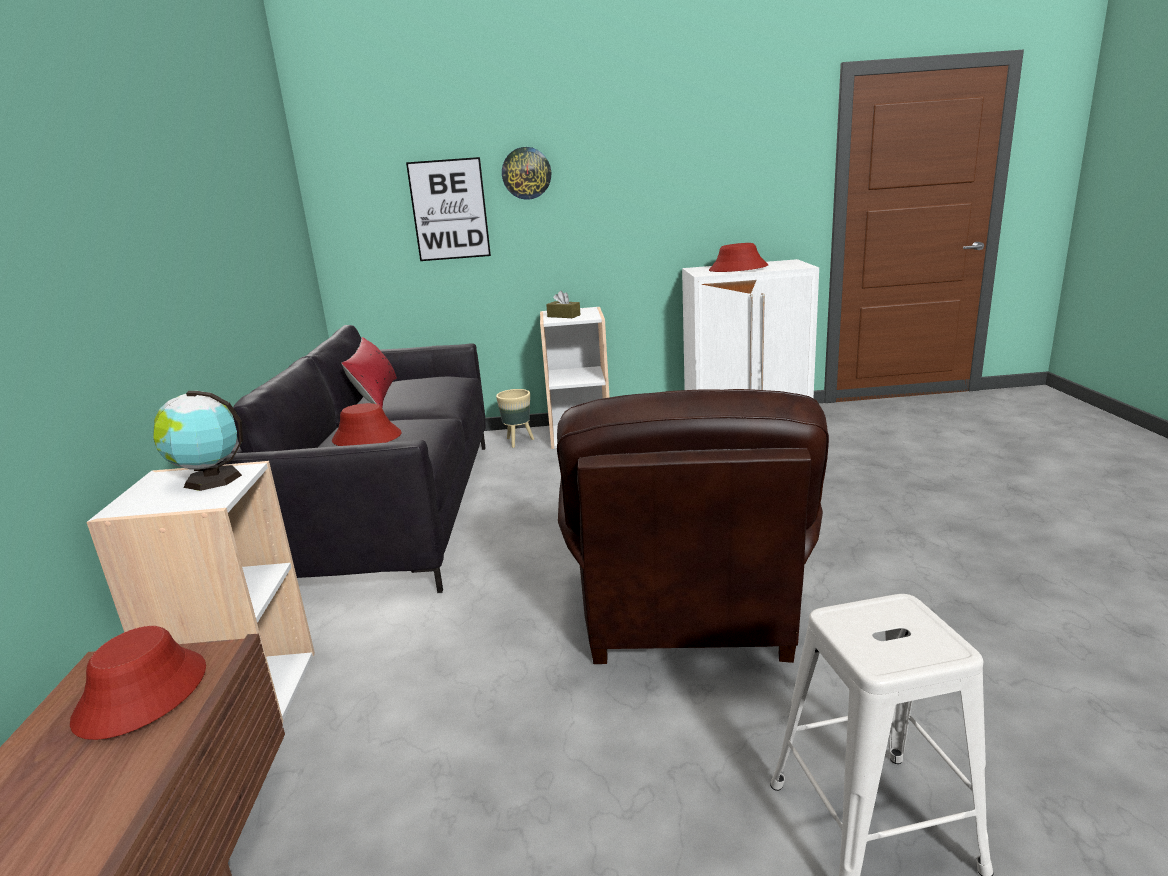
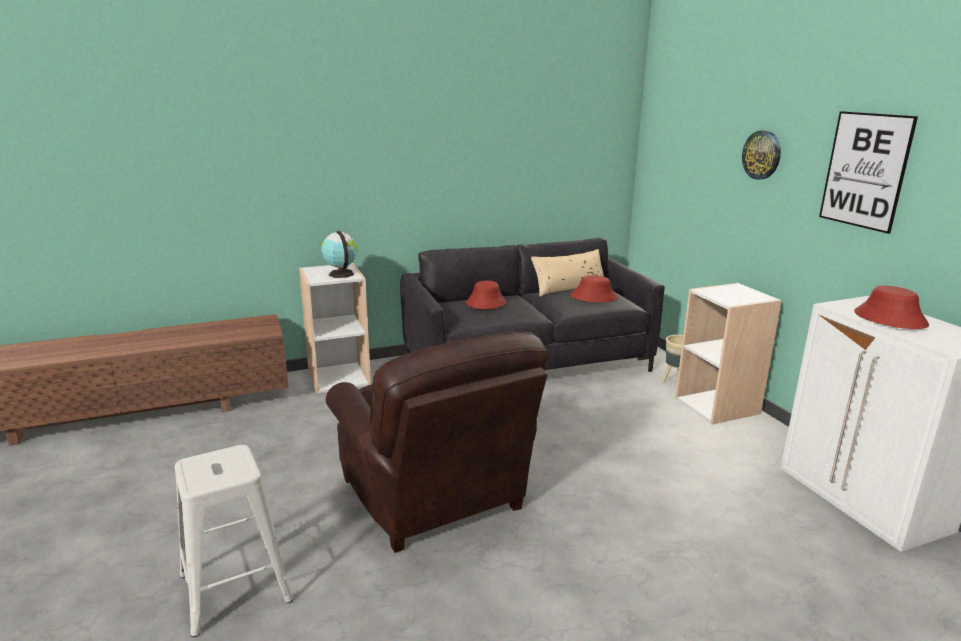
camera: 70 degrees right, 0 degrees up
(142, 694) = (246, 330): red hat -> red hat (593, 297)
(375, 394) = (569, 289): red pillow -> beige pillow
(449, 210) = (706, 173): picture -> picture (865, 170)
(563, 316) = (725, 292): brown tissue box -> none
(687, 616) = (435, 498): brown armchair -> brown armchair turned 105 degrees counterclockwise

